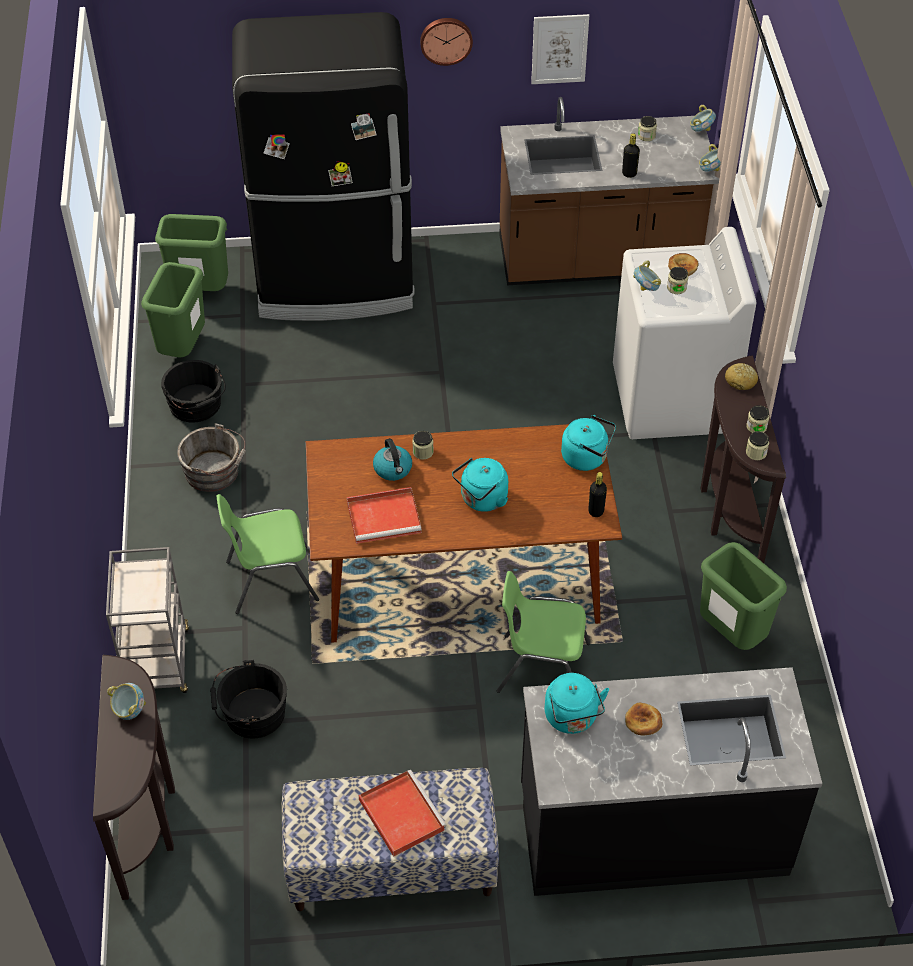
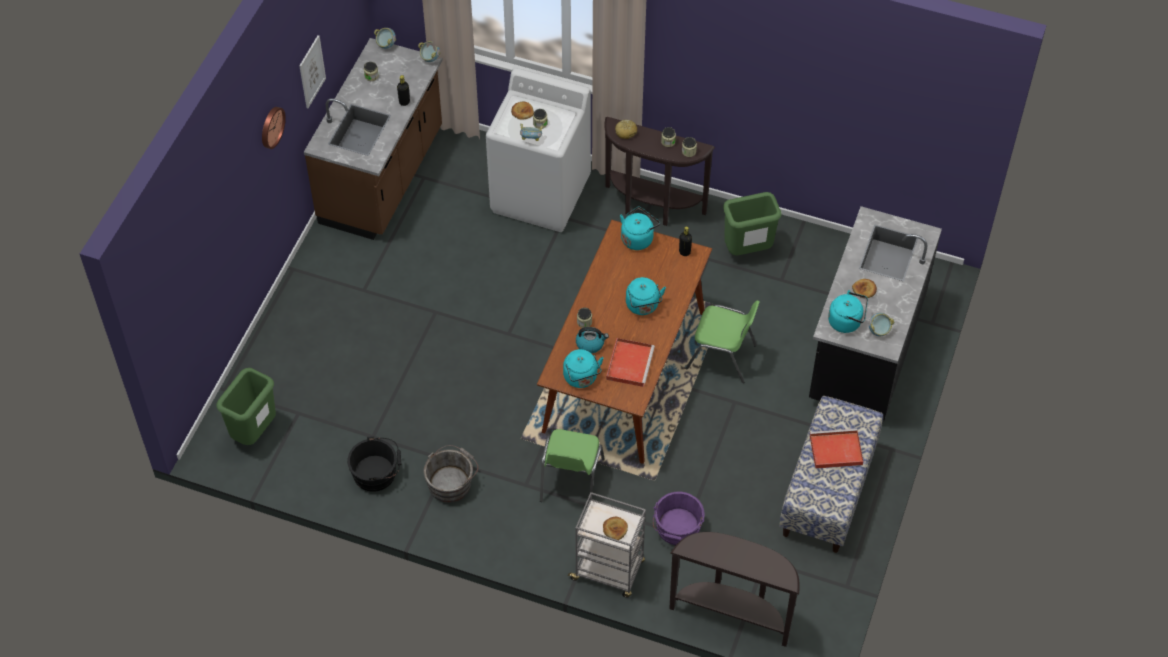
camera: 65 degrees left, 5 degrees up
(129, 710) = (725, 549): bowl -> bowl (878, 331)
(136, 597) = (615, 529): none -> bread
(182, 349) = (310, 463): green trash can -> none
(251, 713) = (677, 529): black bucket -> purple bucket
(335, 281) = (300, 341): black fridge -> none
(335, 479) = (581, 378): none -> turquoise kettle
(542, 667) = (722, 357): green chair -> green chair turned 105 degrees counterclockwise

